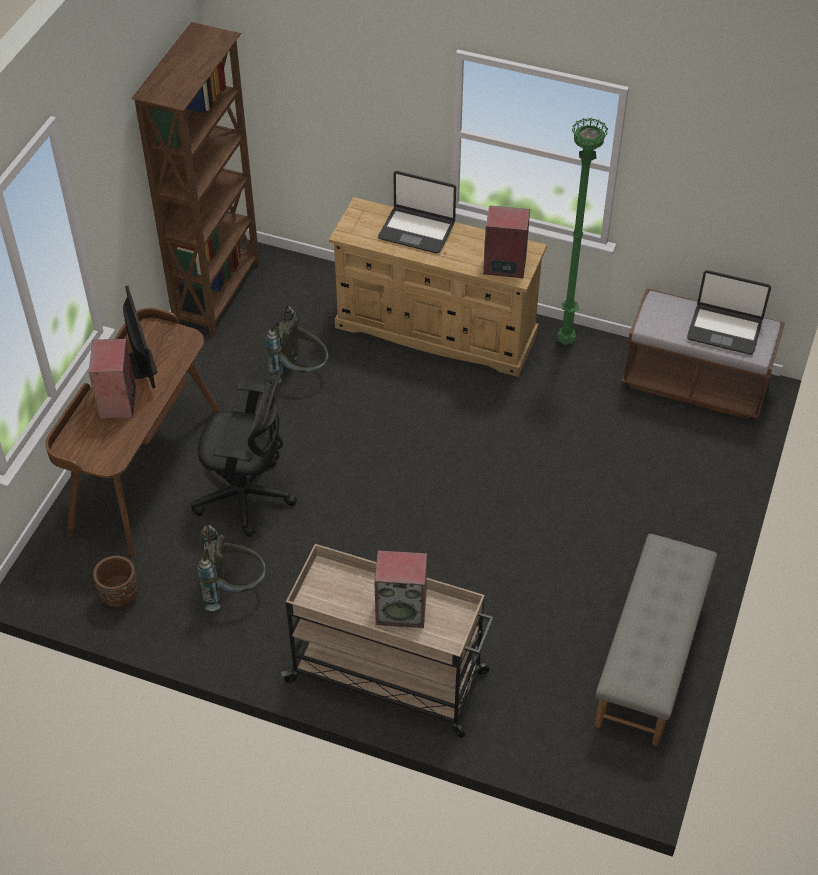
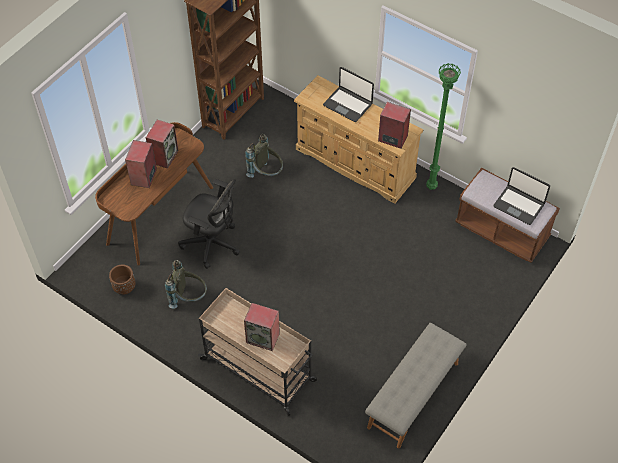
camera: 15 degrees right, 5 degrees up
(142, 364) = (164, 156): monitor -> speaker

